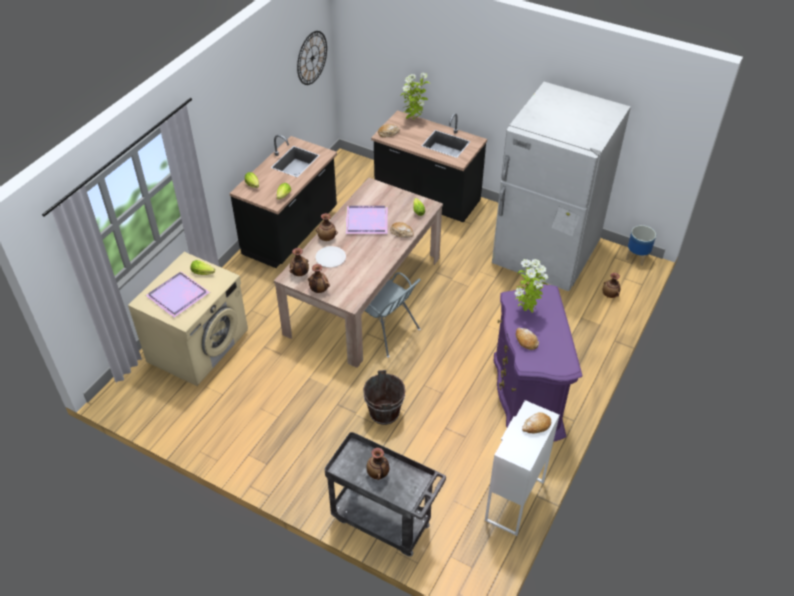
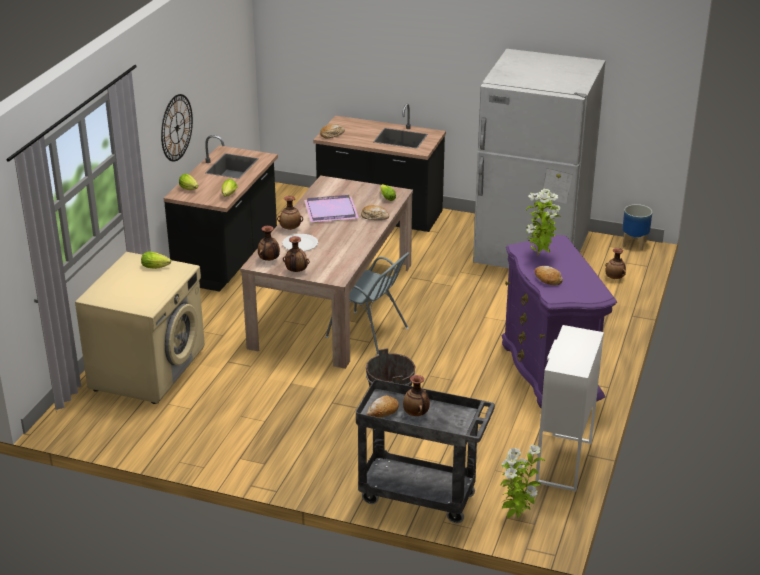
camera: 10 degrees left, 15 degrees down
(176, 295) = (131, 288): purple tray -> none
(312, 58) = (236, 58): wall clock -> wall clock (176, 127)
(413, 120) = (357, 122): potted plant -> potted plant (516, 517)
(536, 426) = (582, 343): bread -> bread (382, 412)

